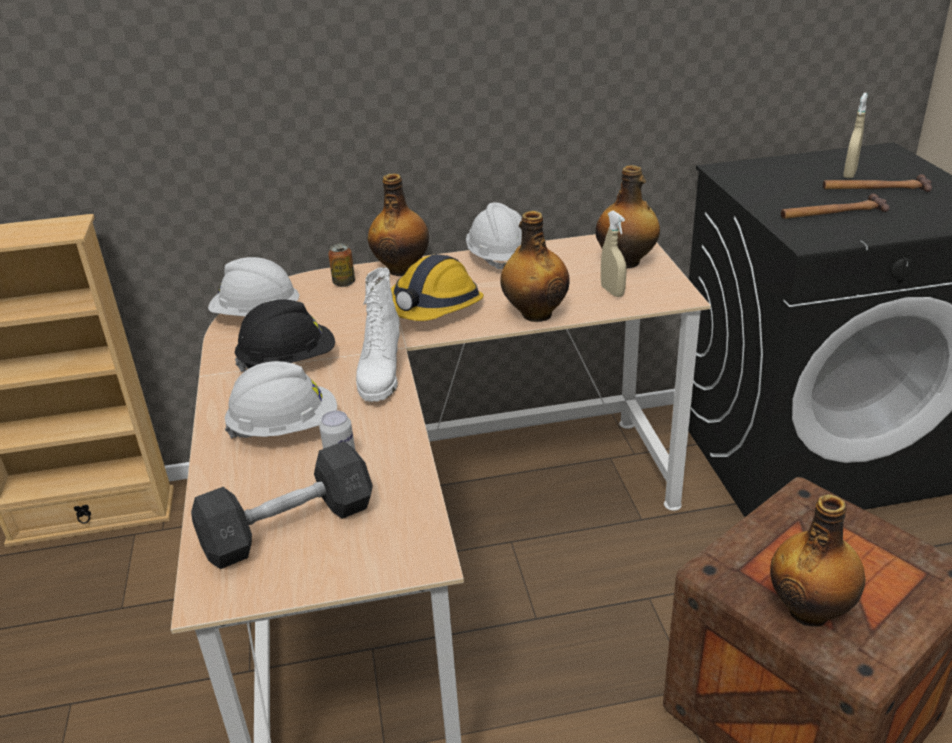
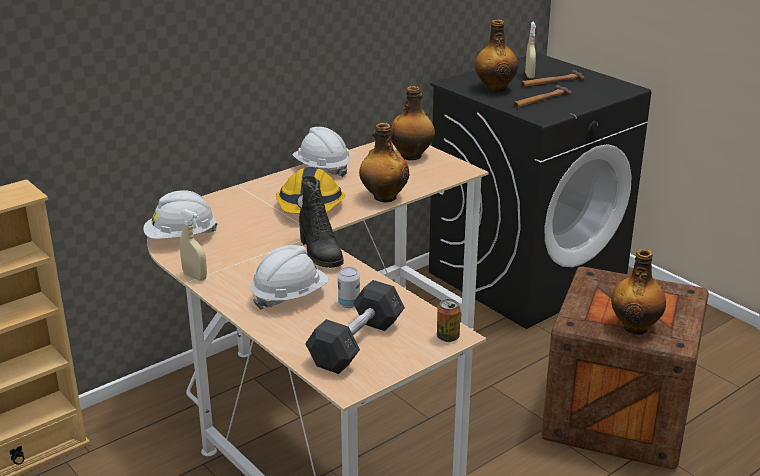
camera: 30 degrees left, 5 degrees down
(288, 362) = (243, 260): black hard hat -> none
(344, 283) = (223, 204): can -> can (448, 337)
(380, 376) = (319, 253): white boot -> black boot
(402, 269) = (258, 187): bottle -> bottle (495, 88)
(612, 291) = (420, 175): beige spray bottle -> beige spray bottle (195, 277)

